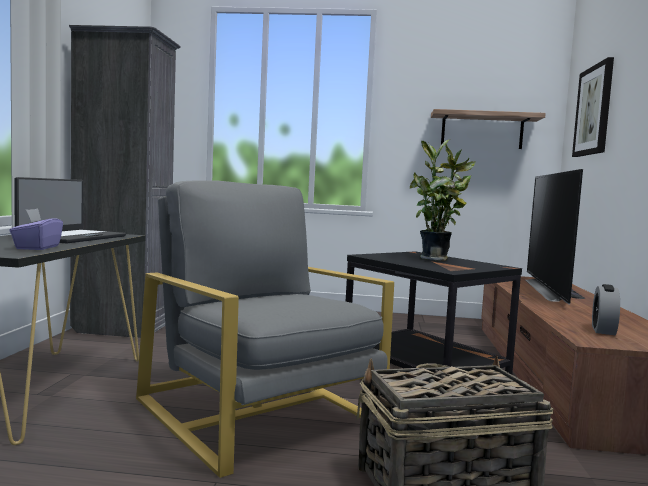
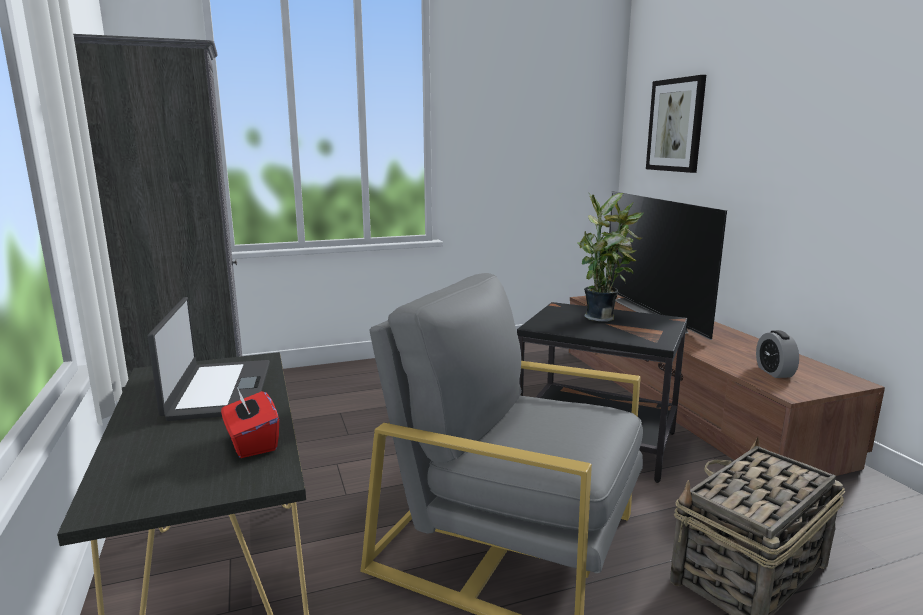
camera: 25 degrees left, 10 degrees up
(37, 247) = (251, 443): purple tissue box -> red tissue box
(482, 131) = (548, 139): shelf -> none

